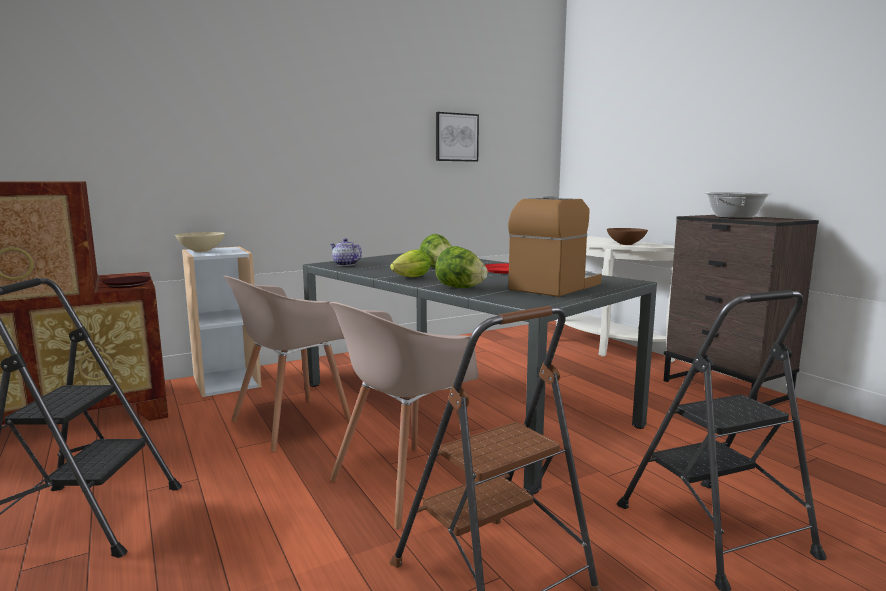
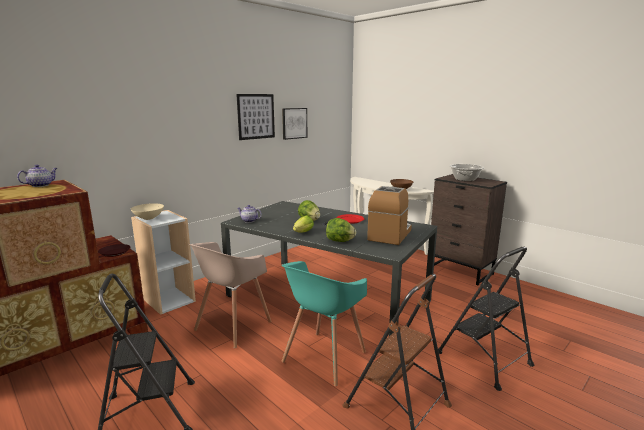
camera: 15 degrees left, 5 degrees up
(42, 180) = (41, 185): none -> teapot
(390, 120) = (256, 116): none -> picture
(404, 484) = (324, 358): beige chair -> turquoise chair

